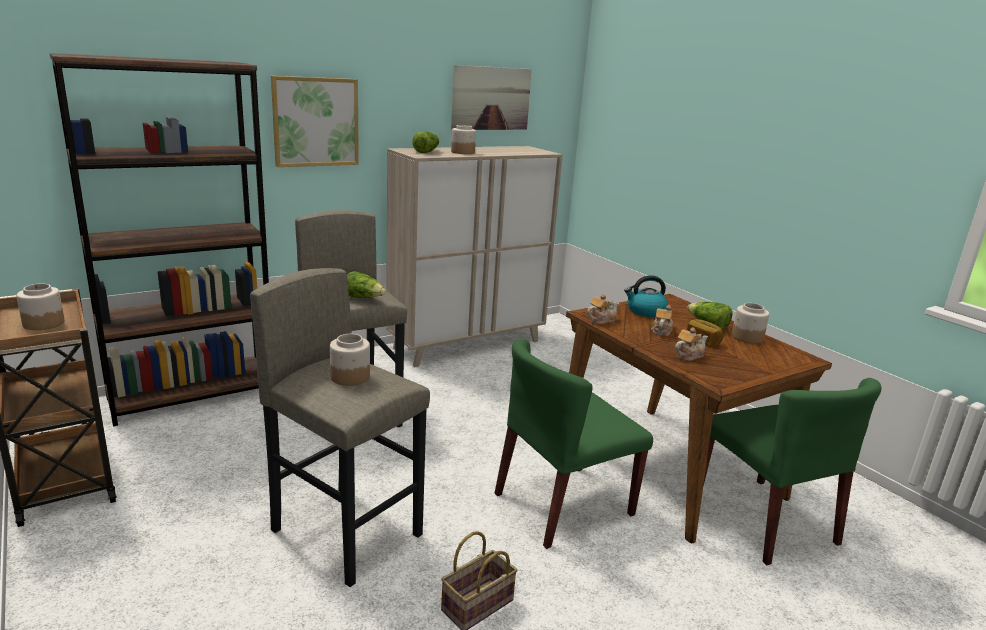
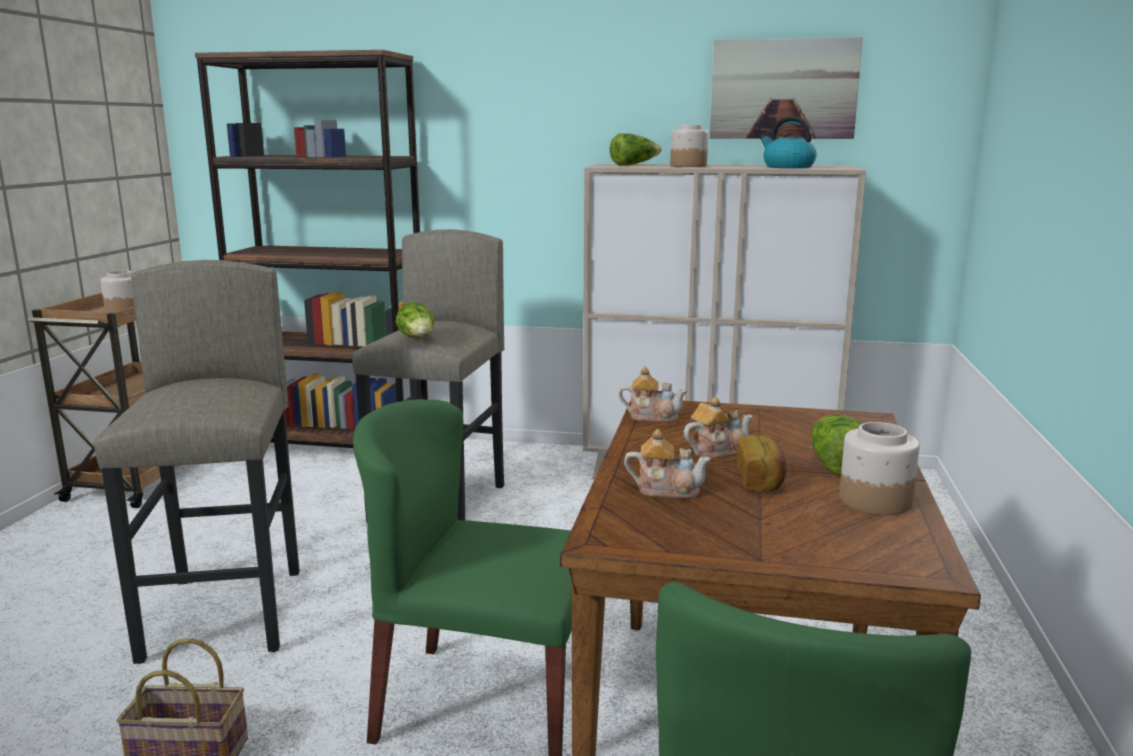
camera: 45 degrees right, 5 degrees down
(315, 122) = (506, 128): picture -> none
(349, 377) = (197, 394): jar -> none
(645, 311) = (765, 423): kettle -> kettle (787, 167)

